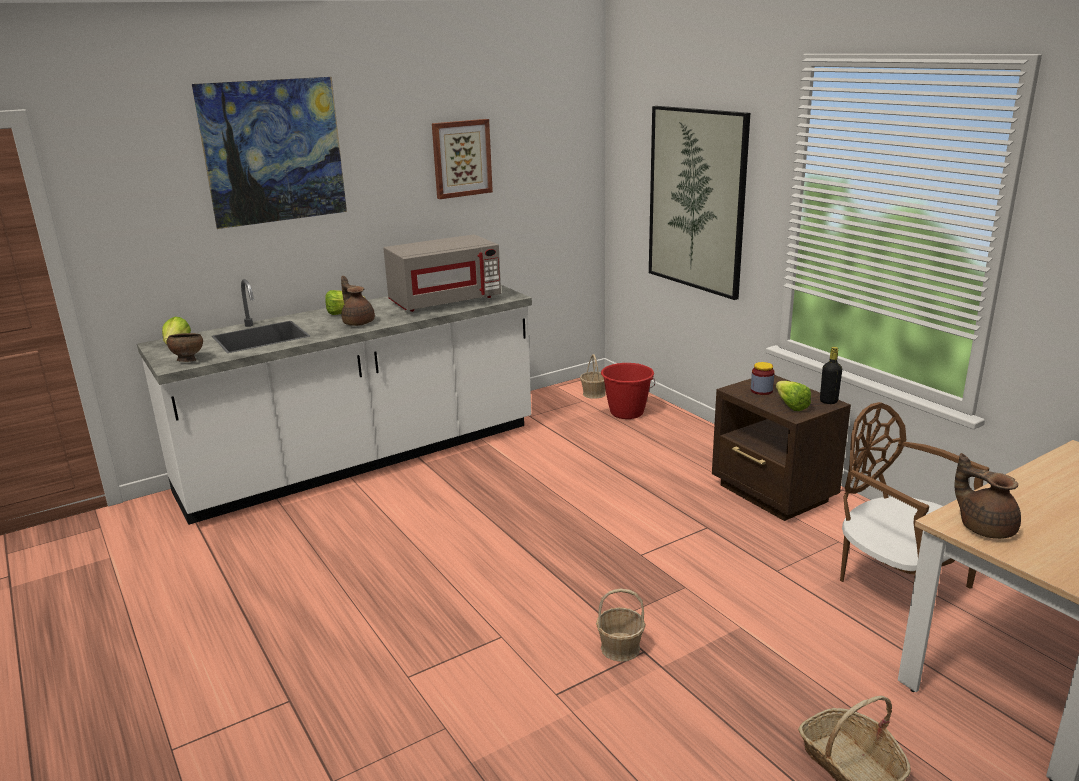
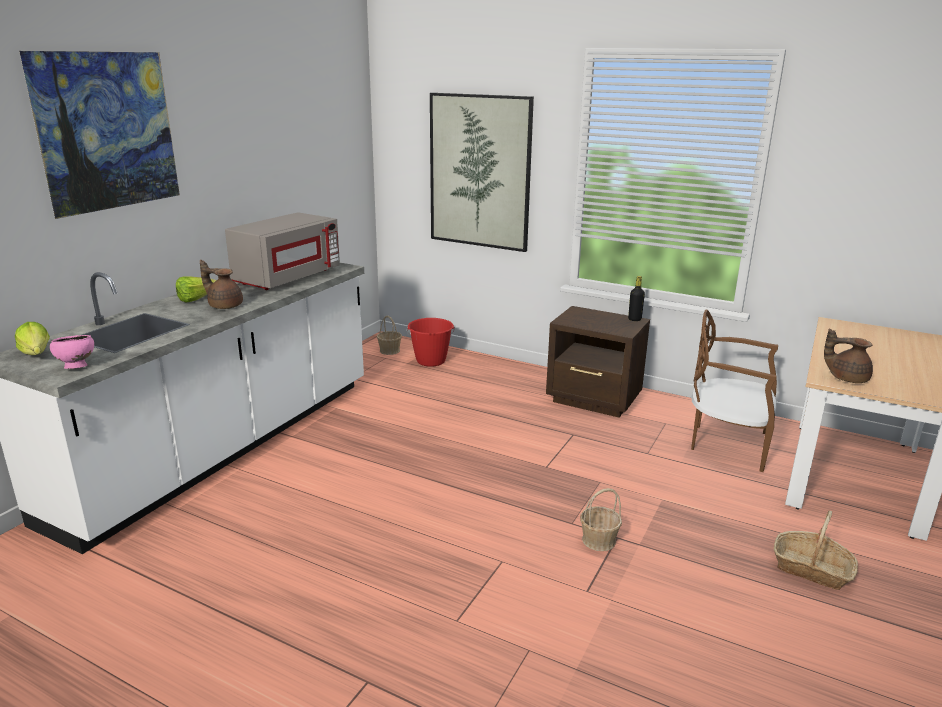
camera: 30 degrees left, 0 degrees up
(188, 361) = (76, 367): brown bowl -> pink bowl
(461, 158) = (271, 140): picture -> none
(761, 391) = (582, 319): jar -> none
(789, 405) = (613, 325): lettuce -> none

